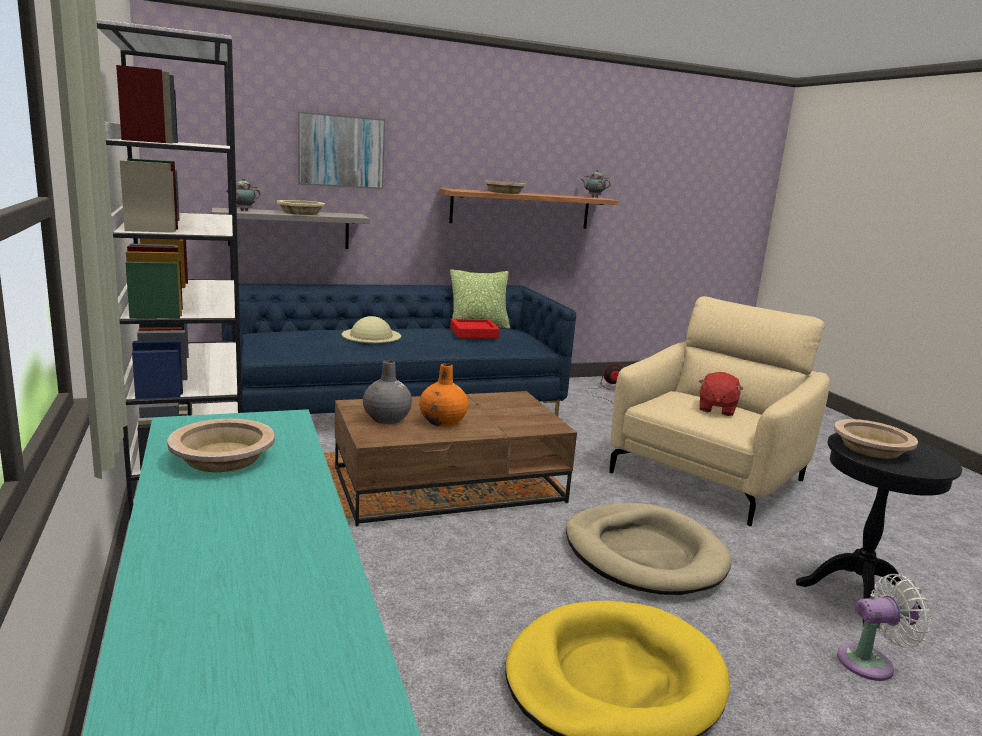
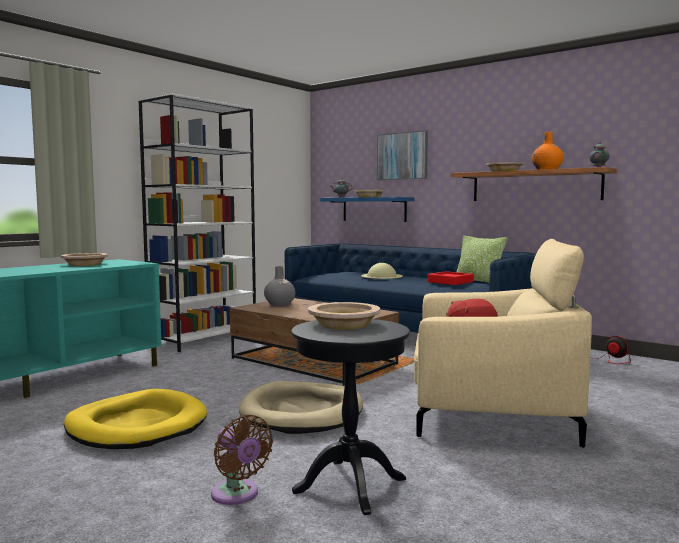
camera: 60 degrees right, 10 degrees down
(289, 229) = (374, 209): grey shelf -> blue shelf
(443, 422) = (297, 310): orange vase -> orange vase (547, 170)
(870, 662) = (237, 495): white fan -> brown fan

